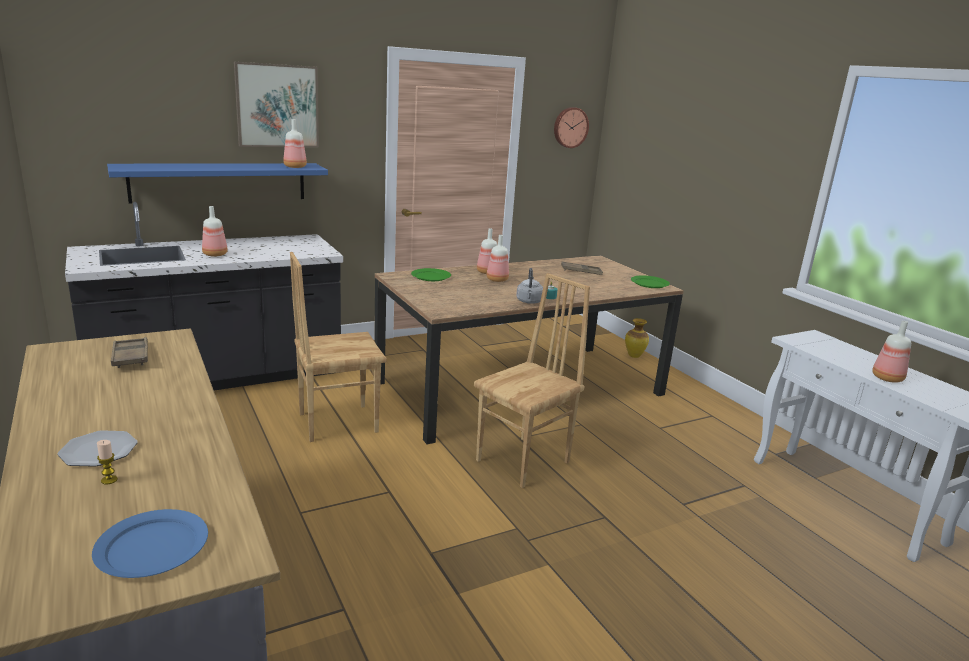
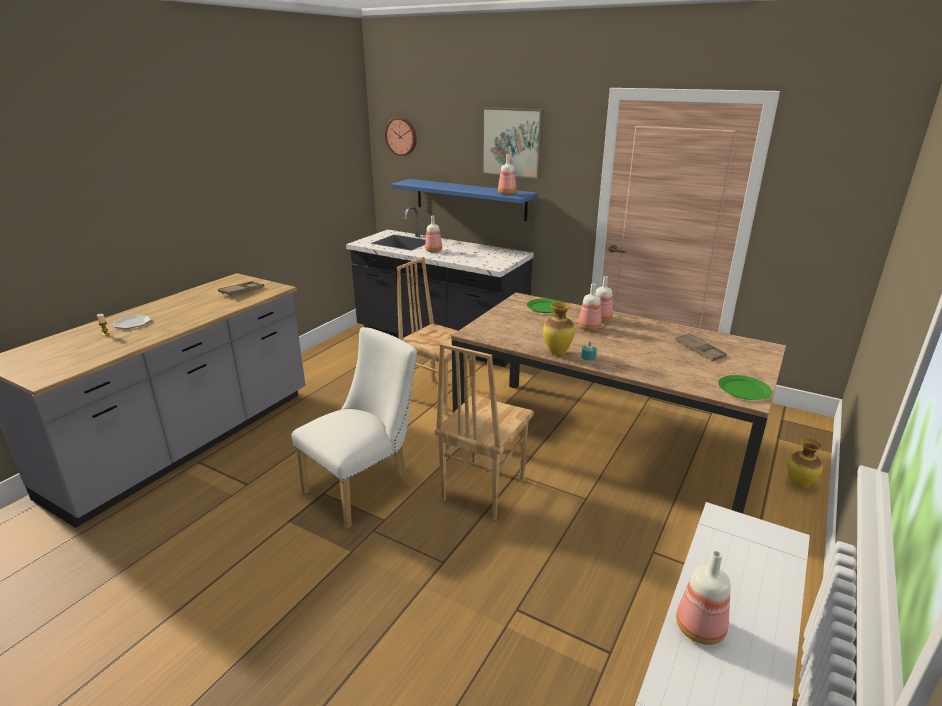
camera: 60 degrees right, 5 degrees up
(153, 547) = (49, 362): blue plate -> none
(449, 522) = (365, 487): none -> white chair
(524, 461) = (482, 490): brown chair -> brown chair turned 105 degrees clockwise
(529, 302) = (557, 353): grey kettle -> vase
(570, 127) = (845, 179): wall clock -> wall clock (401, 136)

